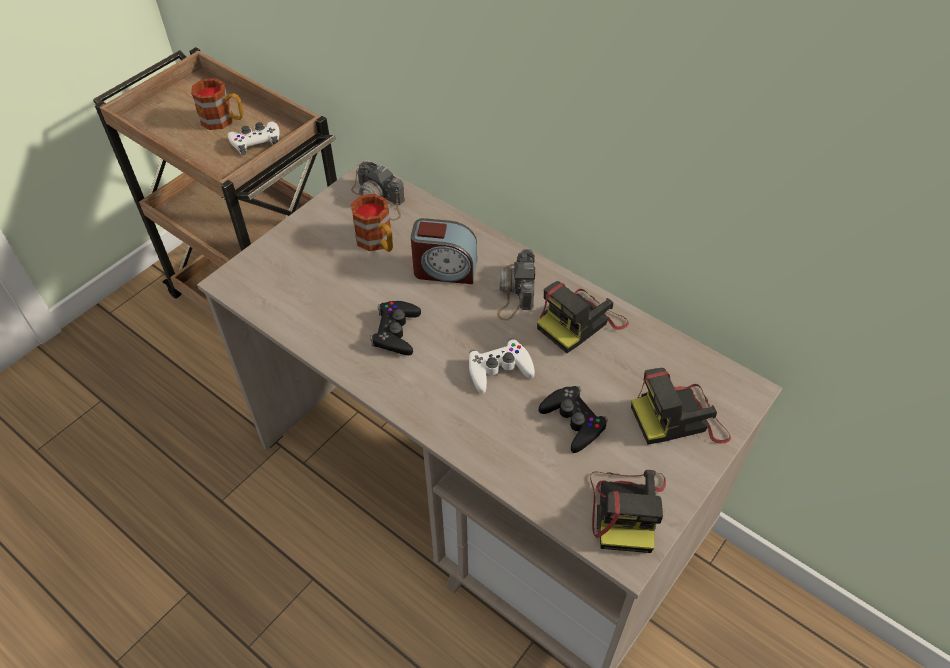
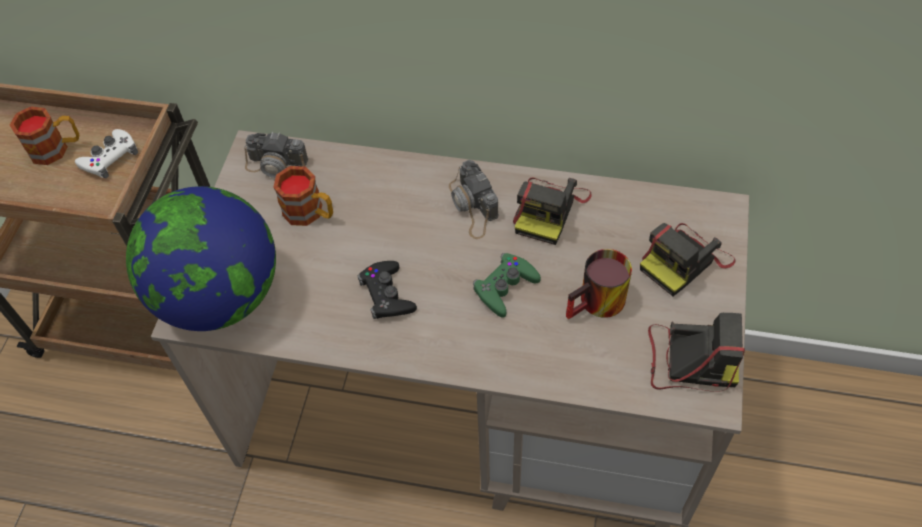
camera: 25 degrees left, 5 degrees up
(266, 276) = (220, 296): none -> globe
(445, 270) = (393, 213): alarm clock -> none
(499, 370) = (505, 287): white game controller -> green game controller
(573, 421) = (598, 305): black game controller -> mug
(626, 508) = (689, 361): camera -> camera turned 60 degrees counterclockwise

